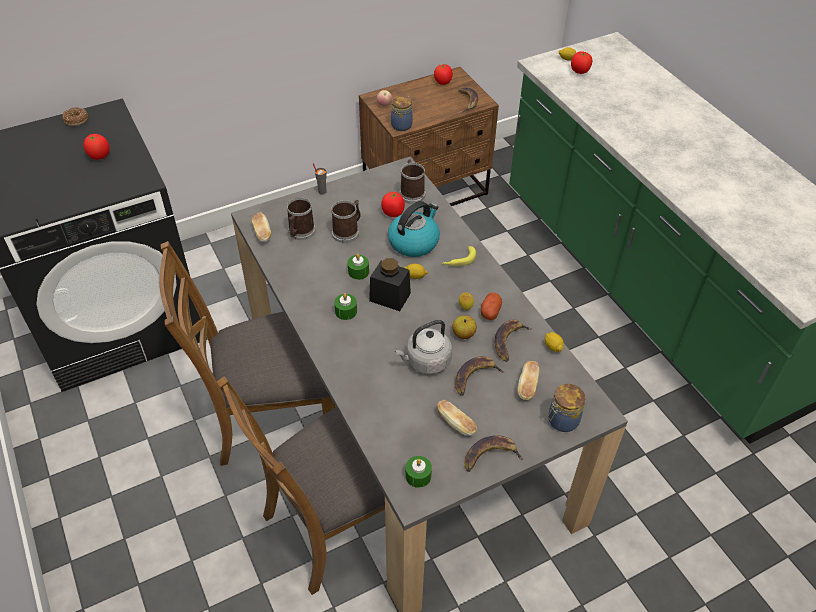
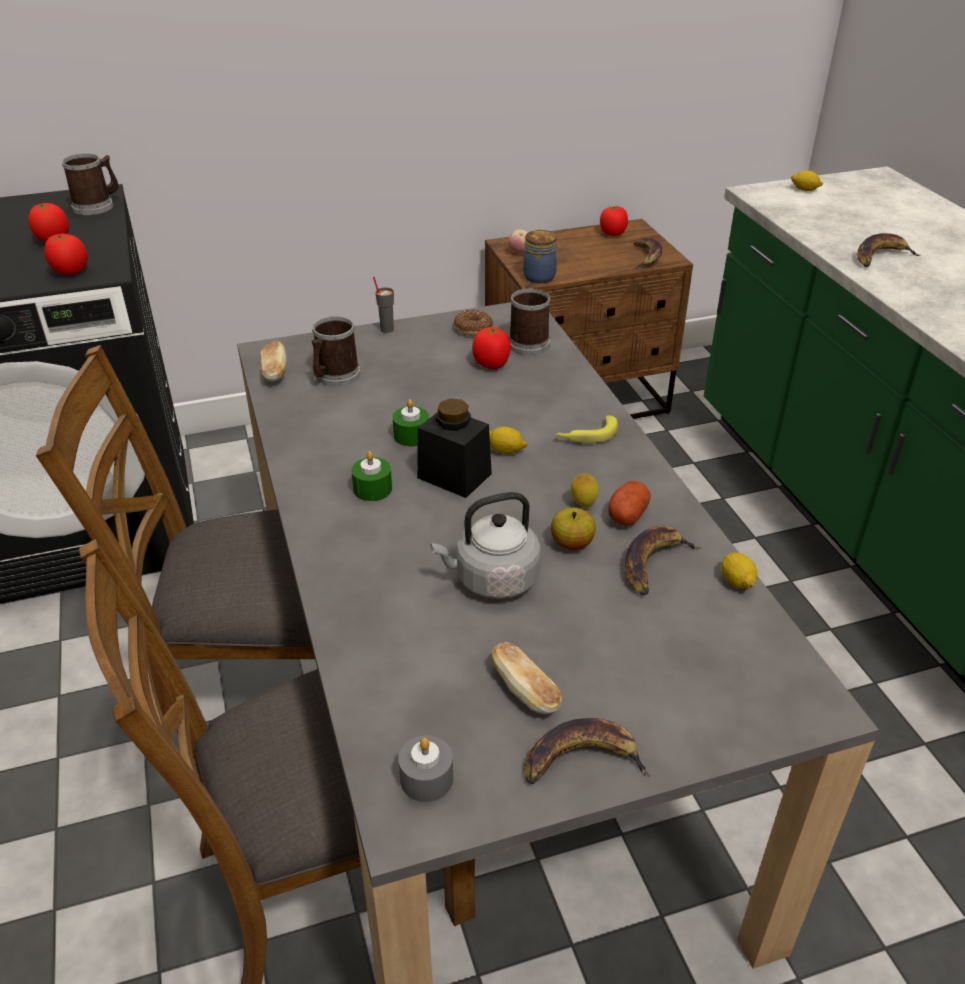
camera: 10 degrees right, 10 degrees down
(76, 120) = (44, 201): donut -> donut (473, 329)
(347, 231) = (411, 381): mug -> mug (97, 206)
(414, 242) = (516, 404): kettle -> none
(418, 476) = (426, 779): green candle -> grey candle
(475, 377) = (578, 615): banana -> banana (881, 256)
(527, 386) = (678, 641): bread -> none
(561, 421) = (739, 713): jar -> none
(579, 71) = (823, 204): tomato -> tomato (70, 272)

